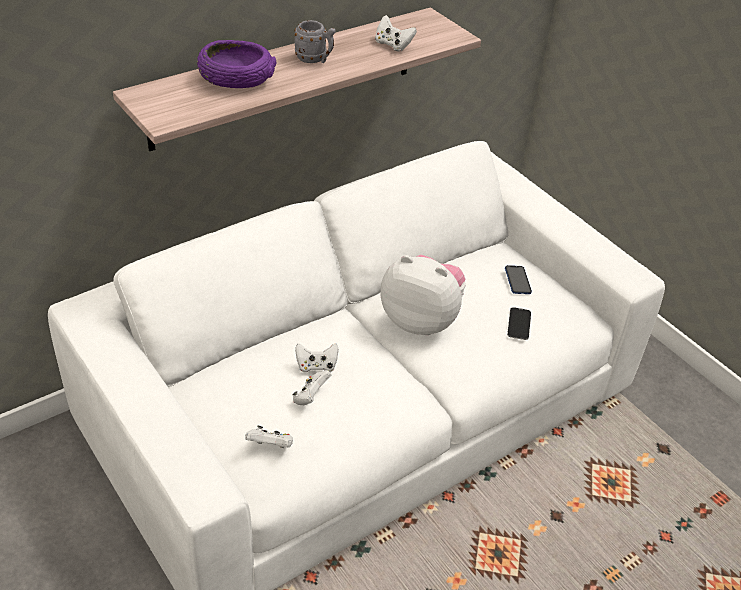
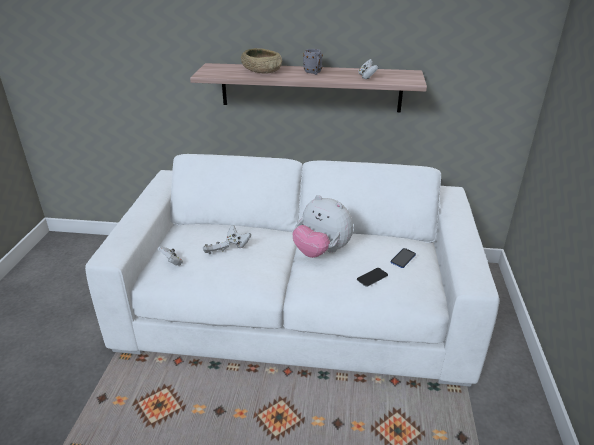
camera: 45 degrees right, 10 degrees down
(236, 79) = (262, 70): purple bowl -> beige bowl
(421, 319) = (321, 251): plush toy -> plush toy turned 150 degrees clockwise

